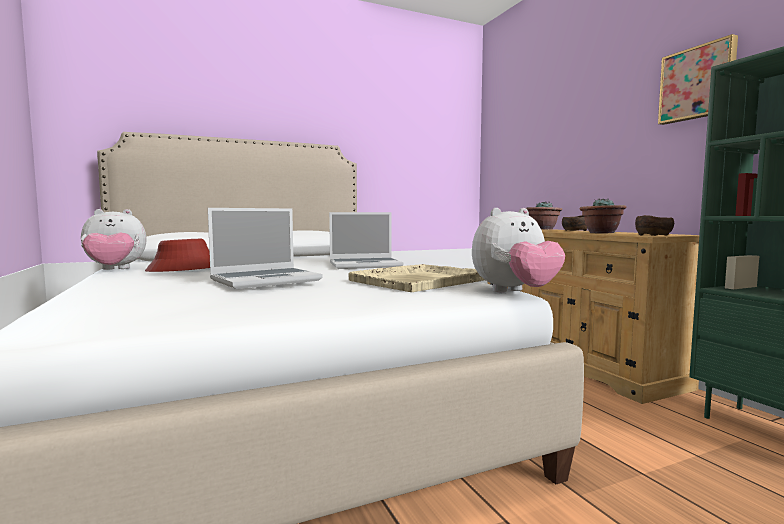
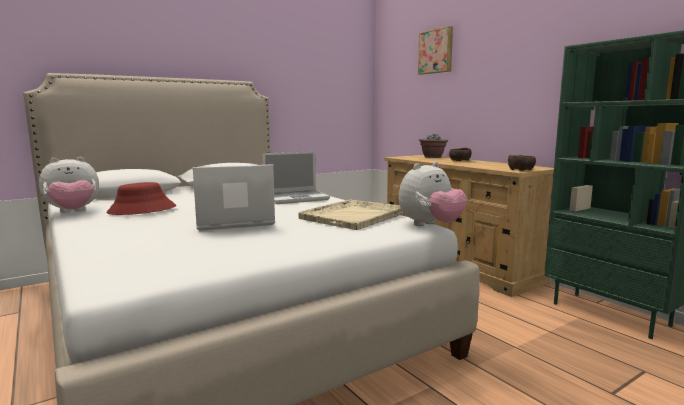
camera: 10 degrees left, 5 degrees up
(267, 280) = (233, 222): laptop -> laptop turned 150 degrees counterclockwise
(601, 232) = (481, 164): potted plant -> none
(697, 83) = (554, 49): picture -> picture (436, 51)

